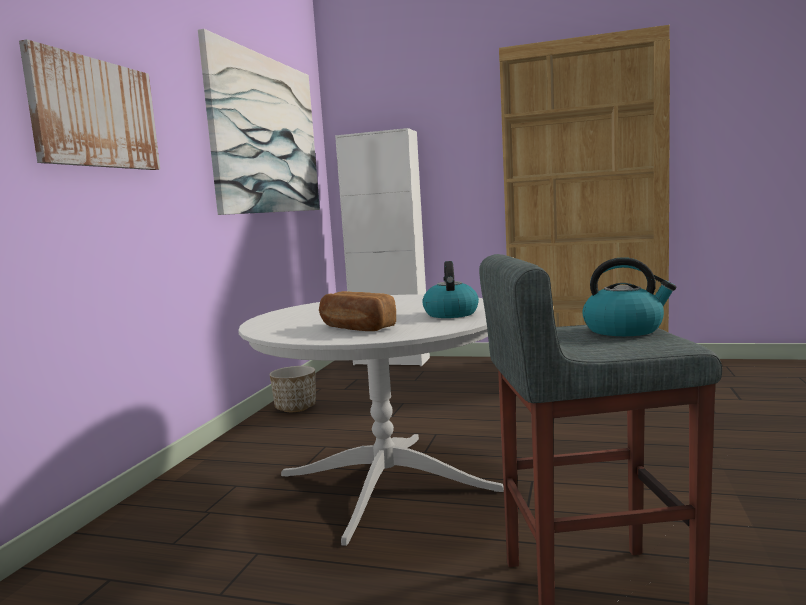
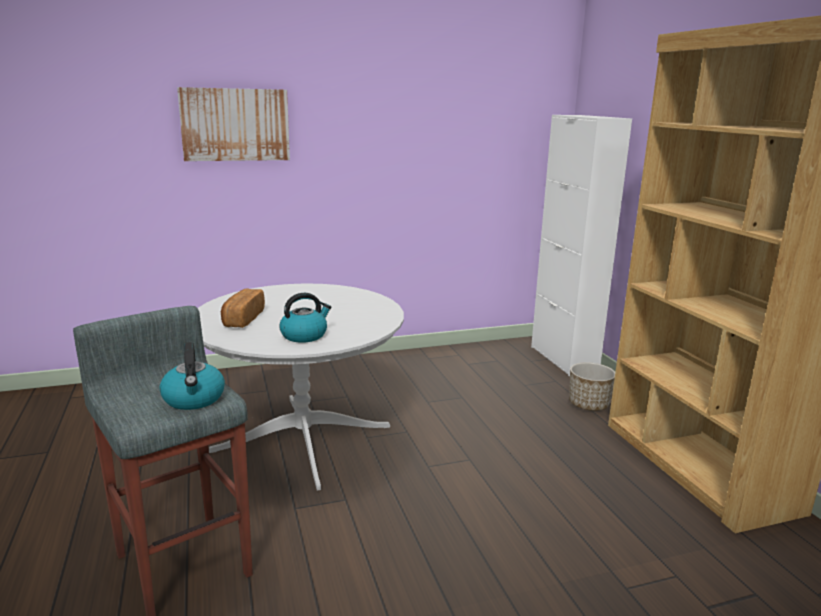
camera: 55 degrees right, 10 degrees up
(266, 135) = (452, 119): picture -> none
(295, 408) = (407, 361): planter -> planter (588, 404)

